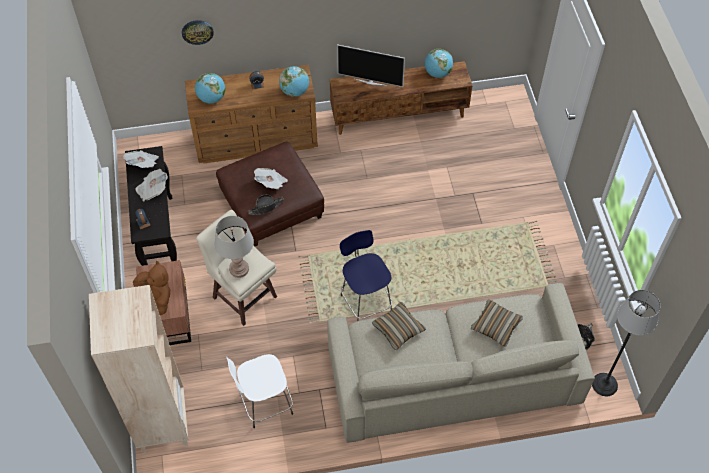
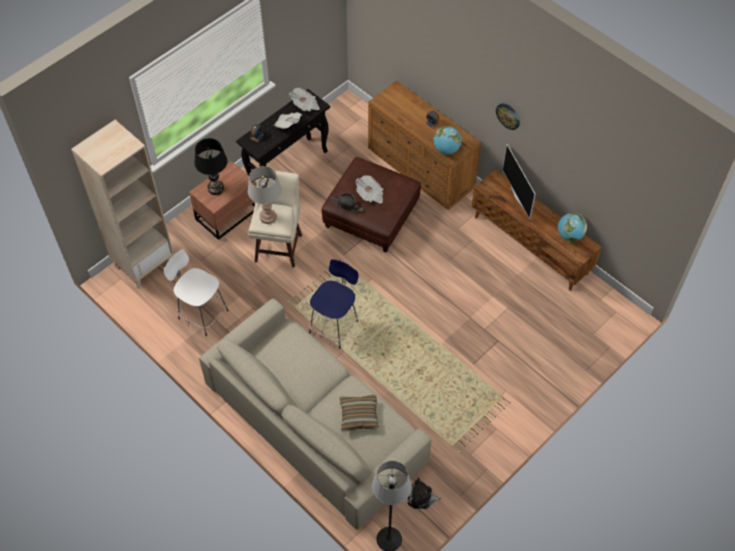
camera: 55 degrees right, 0 degrees up
(157, 297) = (216, 188): brown plush toy -> black table lamp
(197, 31) = (415, 49): wall clock -> wall clock (508, 116)
(211, 98) = (394, 105): globe -> none
(398, 329) = (305, 350): pillow -> none

